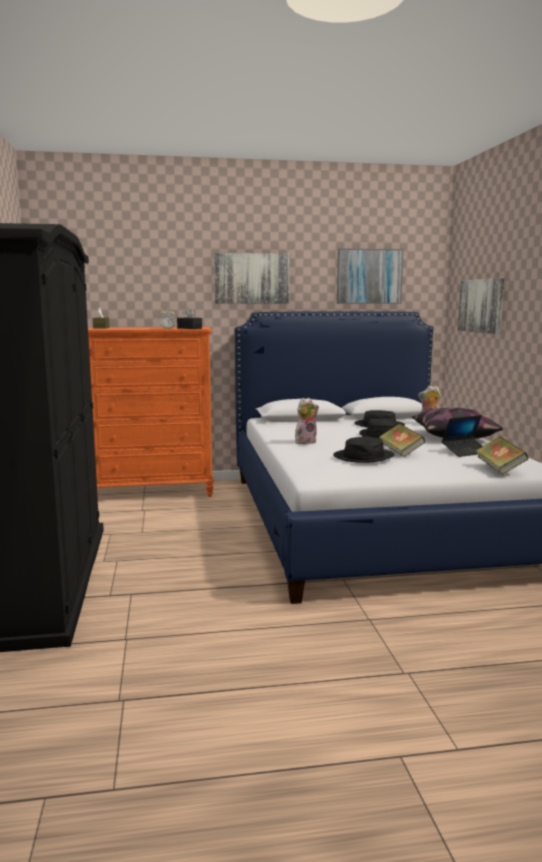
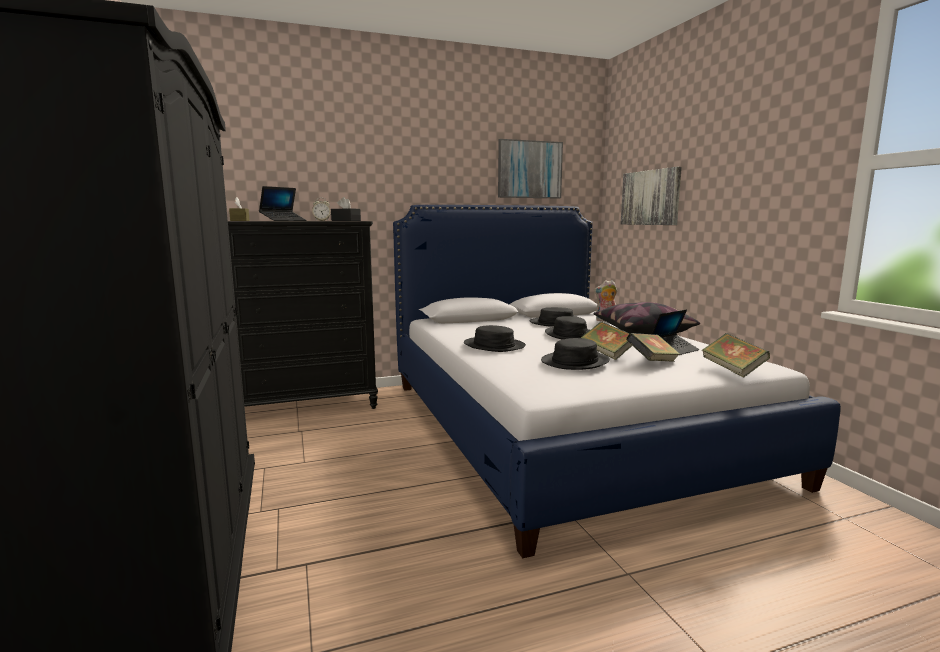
camera: 10 degrees left, 0 degrees up
(137, 328) = (283, 220): none -> laptop
(154, 491) = (308, 405): orange dresser -> black dresser
(251, 278) = (409, 168): picture -> none
(305, 442) = (494, 345): plush toy -> black hat
(434, 460) = (652, 362): none -> book

